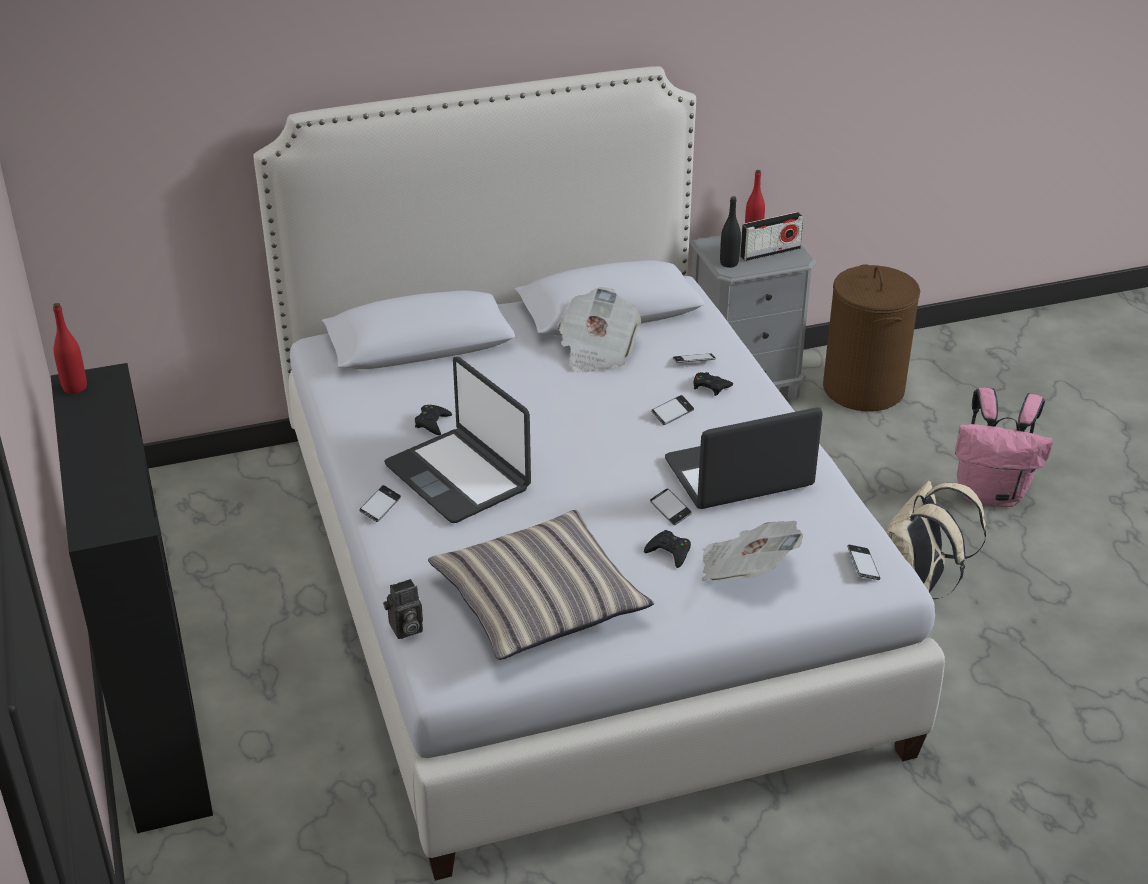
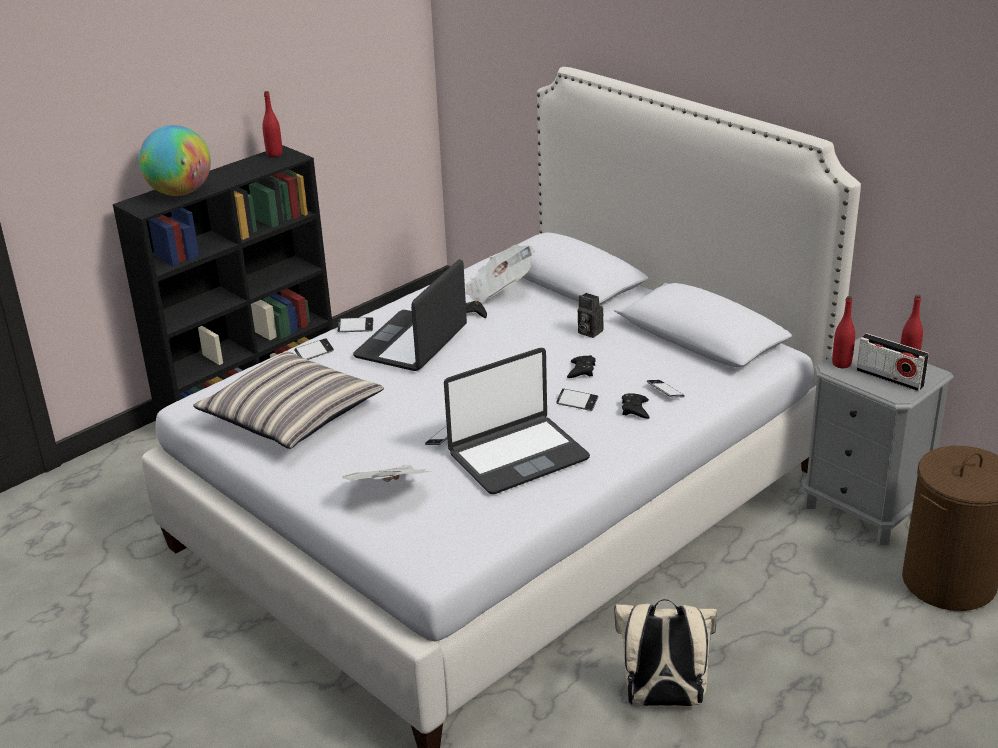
camera: 65 degrees right, 5 degrees down
(108, 486) = (180, 193): none -> globe
(405, 629) = (231, 377): camera -> camera (588, 332)
(597, 351) = (632, 347): newspaper -> newspaper (498, 290)
(669, 552) = (388, 452): black game controller -> black game controller (581, 370)
(729, 263) = (841, 364): black bottle -> red bottle
(739, 475) = (517, 456): laptop -> laptop turned 105 degrees clockwise
(863, 566) = (440, 548): phone -> phone (314, 353)
(992, 494) = (865, 716): pink backpack -> none

